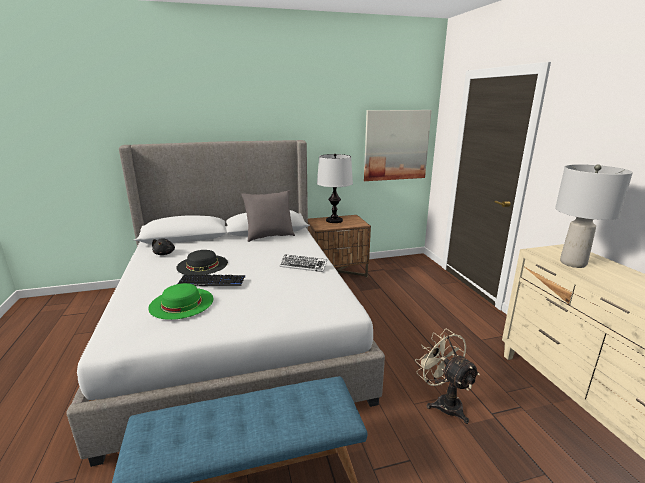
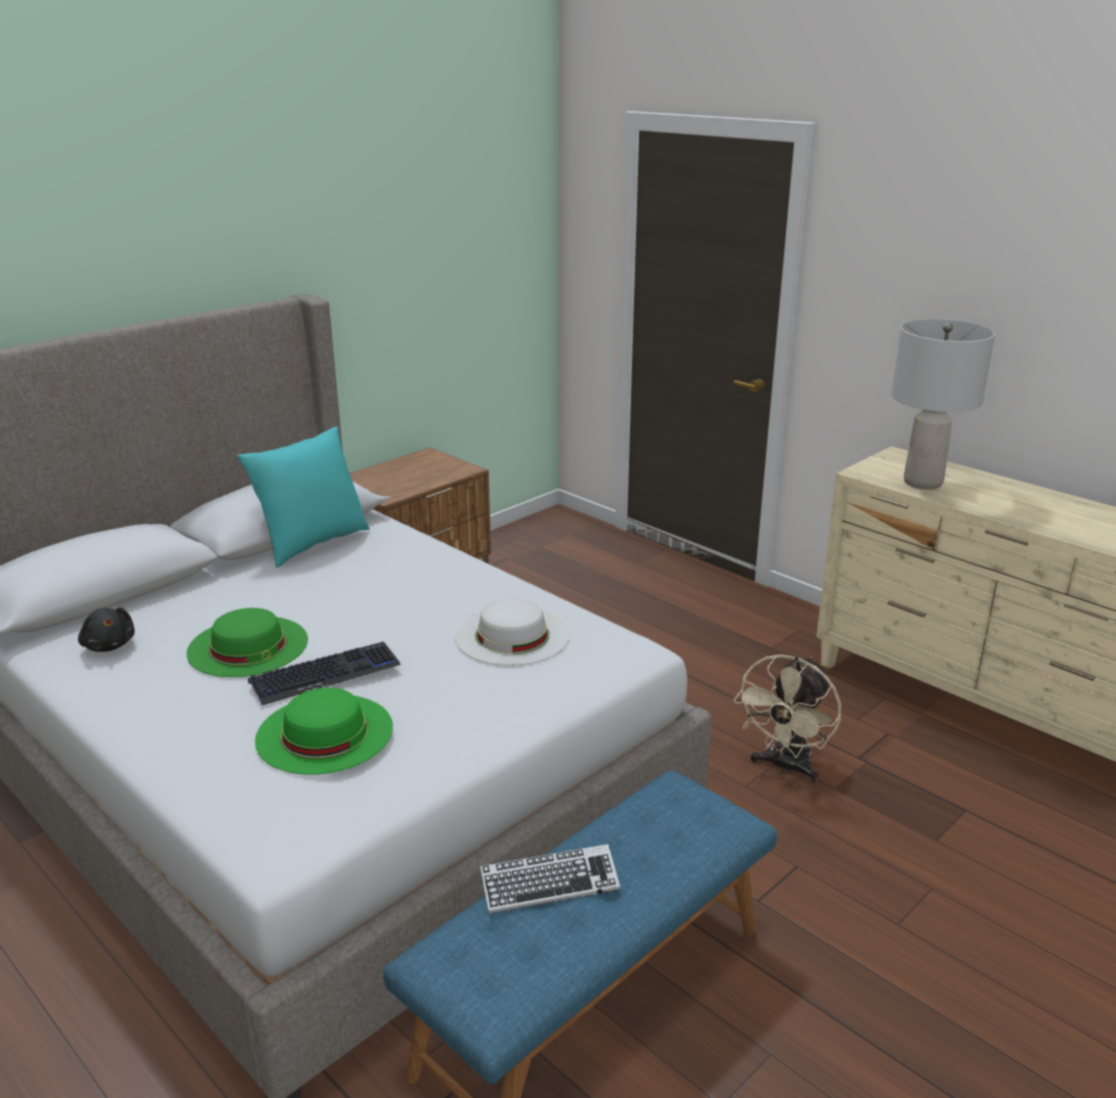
camera: 30 degrees left, 5 degrees up
(202, 265) = (248, 646): black hat -> green hat
(269, 236) = (312, 544): grey pillow -> turquoise pillow
(300, 287) = (512, 635): none -> white hat
(303, 266) = (467, 592): keyboard -> keyboard (549, 885)
(334, 220) = (398, 472): table lamp -> none
(396, 145) = (489, 276): picture -> none
(443, 402) = (785, 767): beige fan -> beige fan turned 90 degrees counterclockwise

